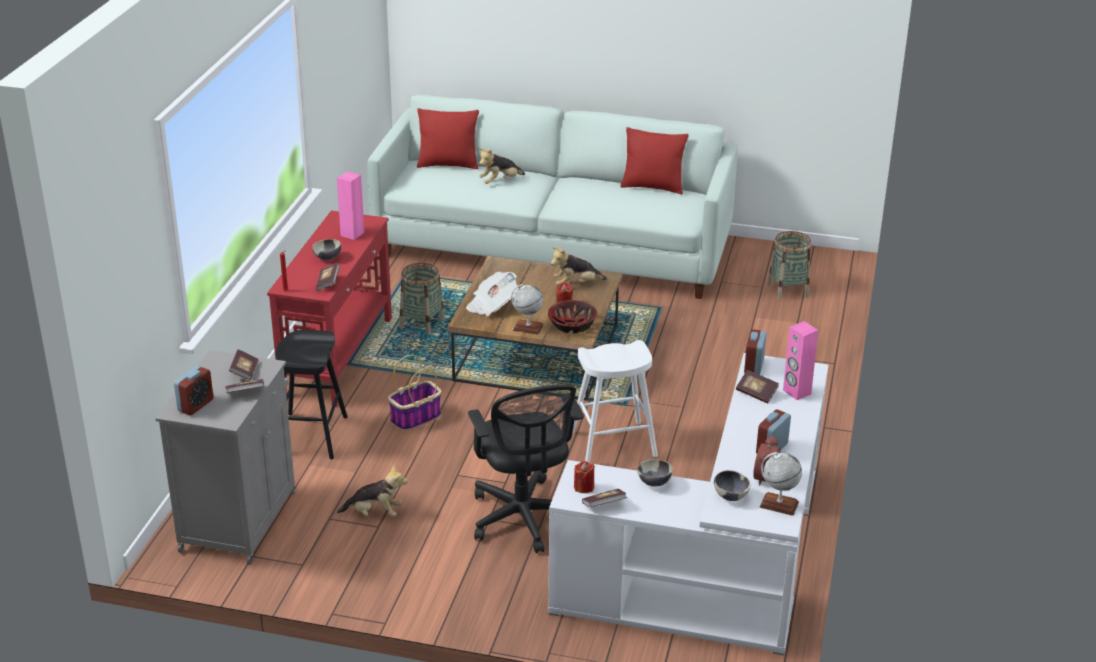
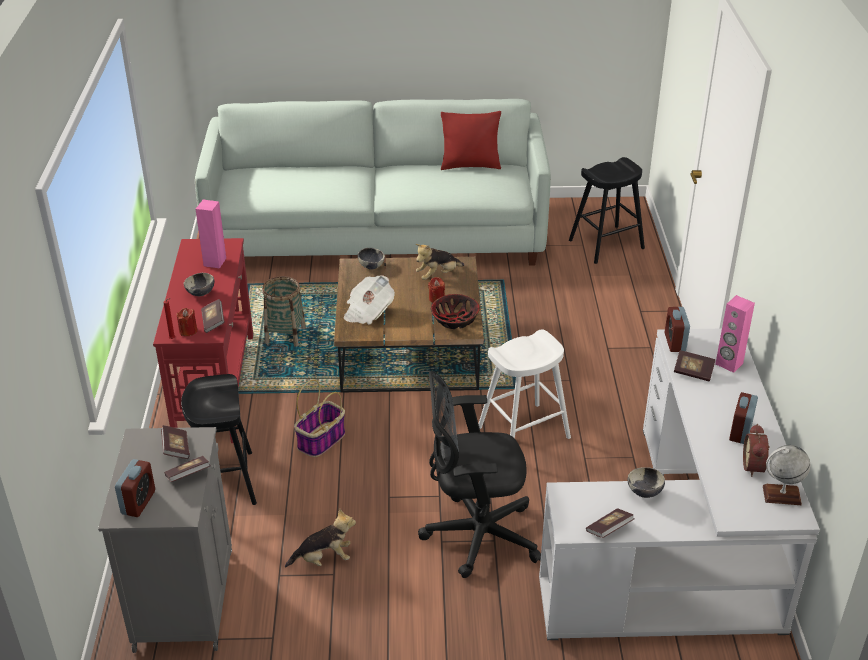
camera: 15 degrees left, 5 degrees up
(448, 164) = (267, 170): red pillow -> none
(500, 182) = (325, 181): plush toy -> none
(523, 520) = (475, 535): black office chair -> black office chair turned 120 degrees clockwise
(527, 327) = (413, 330): globe -> none
(584, 487) = (578, 512): red candle -> red candle (188, 331)
(730, 496) = (731, 495): bowl -> bowl (371, 266)
(787, 290) = (606, 244): basket -> black stool

